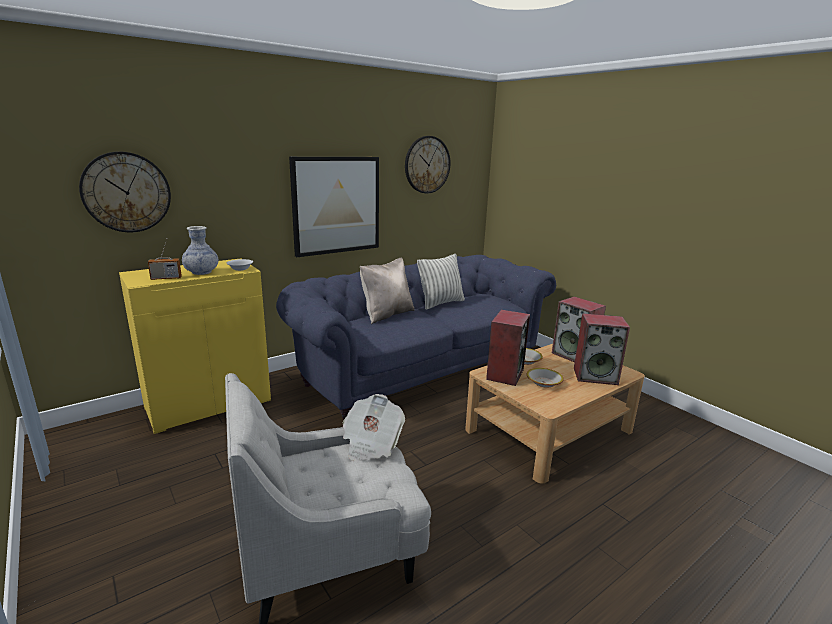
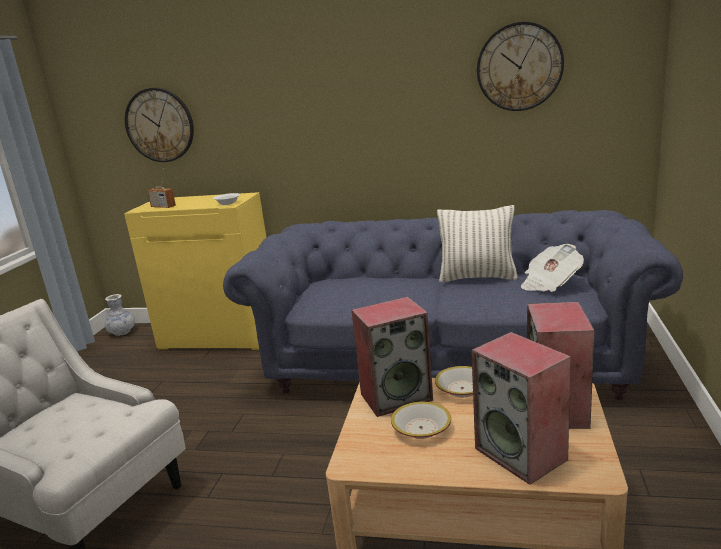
camera: 50 degrees right, 0 degrees up
(201, 272) = (196, 204): vase -> vase (122, 332)
(336, 205) = (371, 132): picture -> none
(371, 443) = (126, 410): newspaper -> newspaper (549, 283)
(386, 314) = (382, 279): beige pillow -> none

